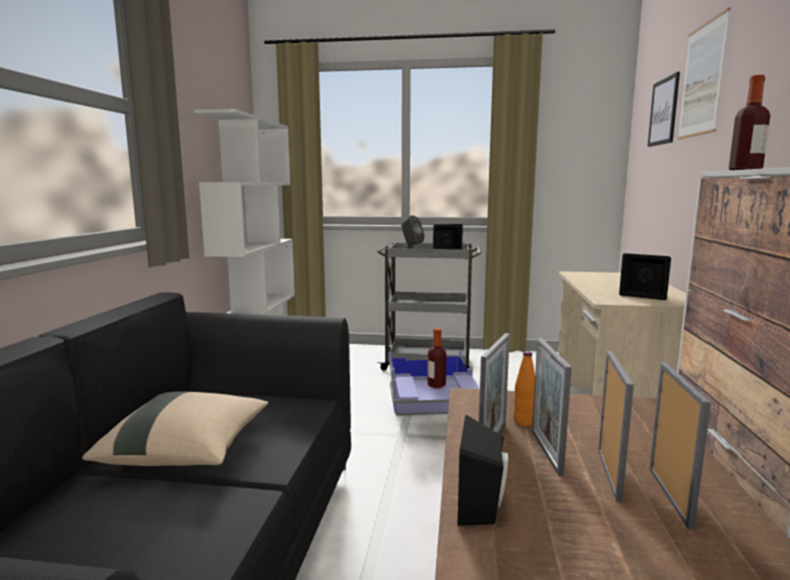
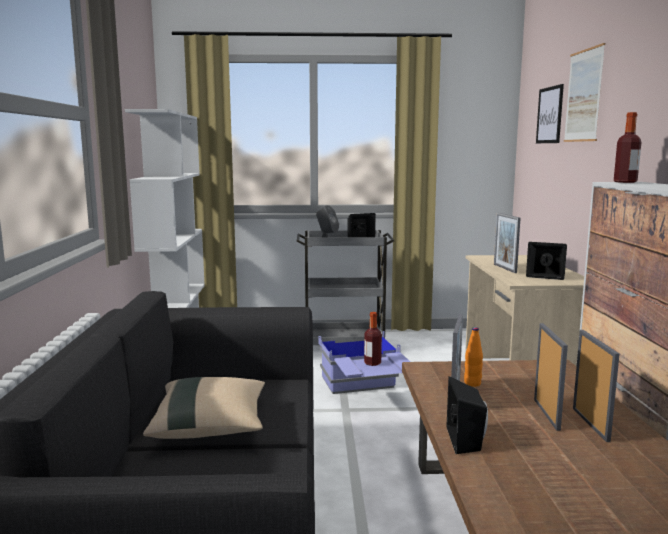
camera: 10 degrees left, 0 degrees up
(546, 452) = (497, 403): picture frame -> picture frame (504, 268)

